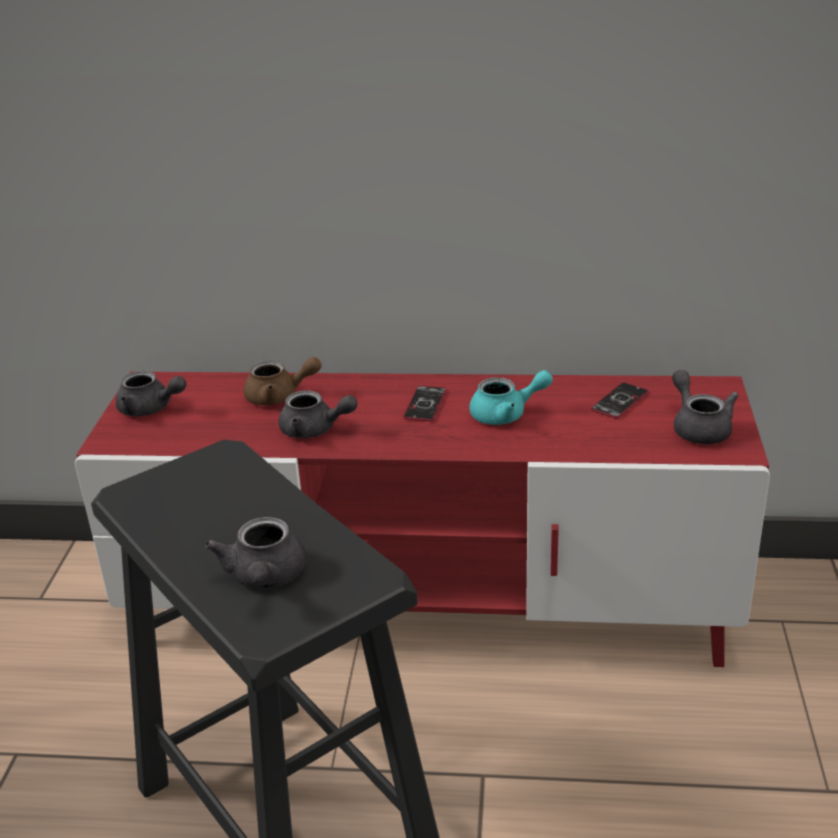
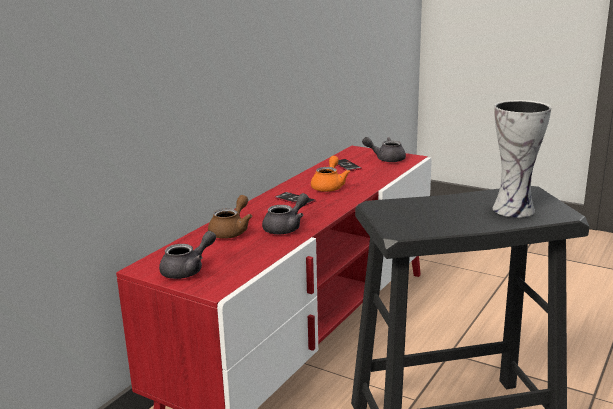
camera: 65 degrees left, 10 degrees down
(265, 578) = (514, 209): grey teapot -> vase
(506, 414) = (329, 186): turquoise teapot -> orange teapot

